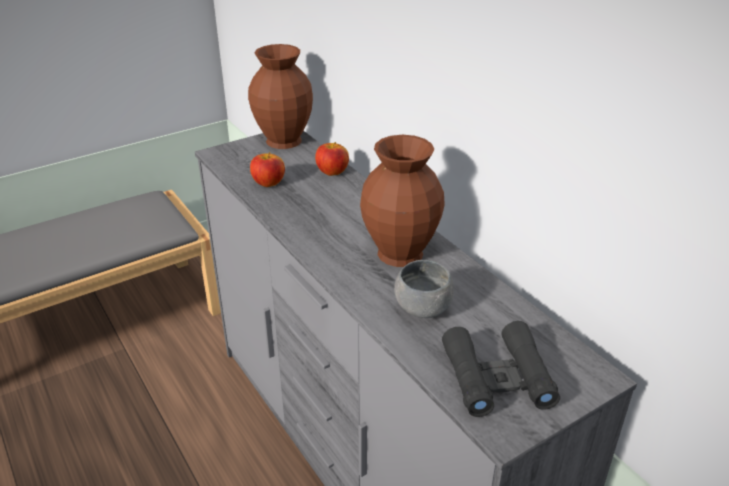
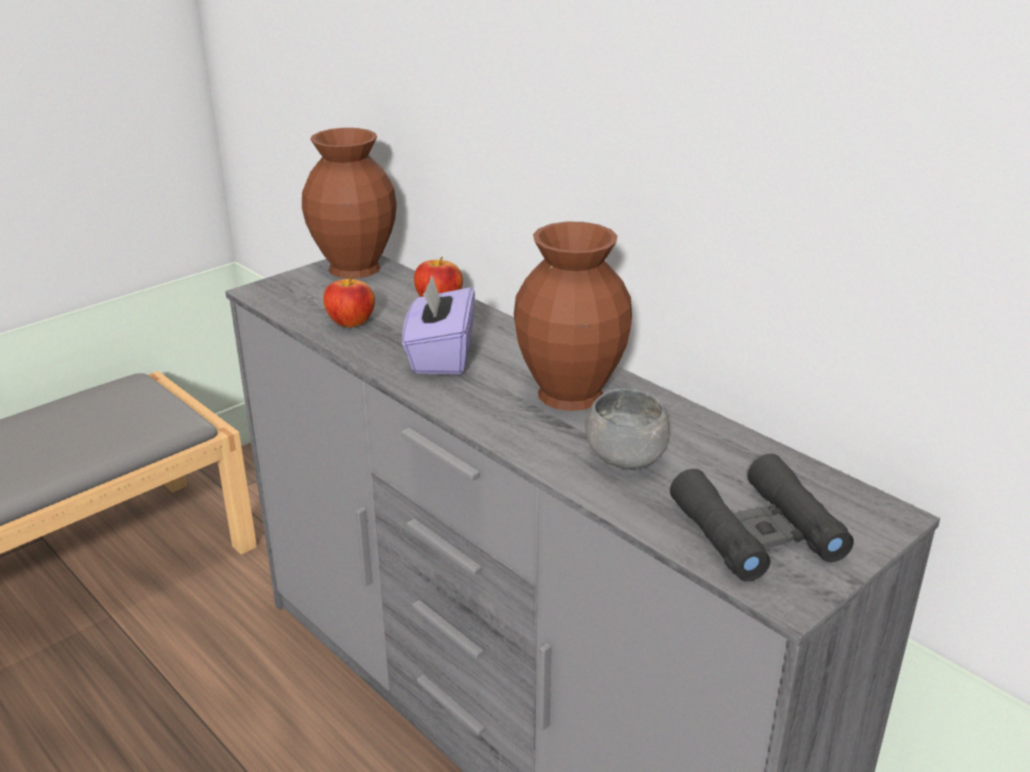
camera: 10 degrees left, 5 degrees down
(320, 214) = (440, 356): none -> purple tissue box

